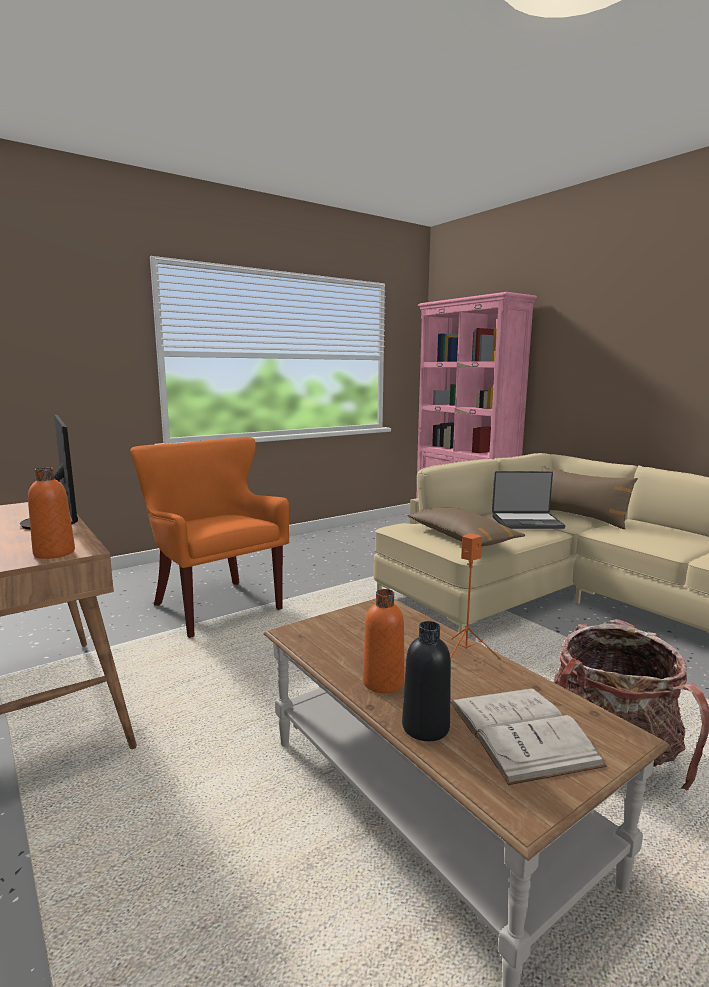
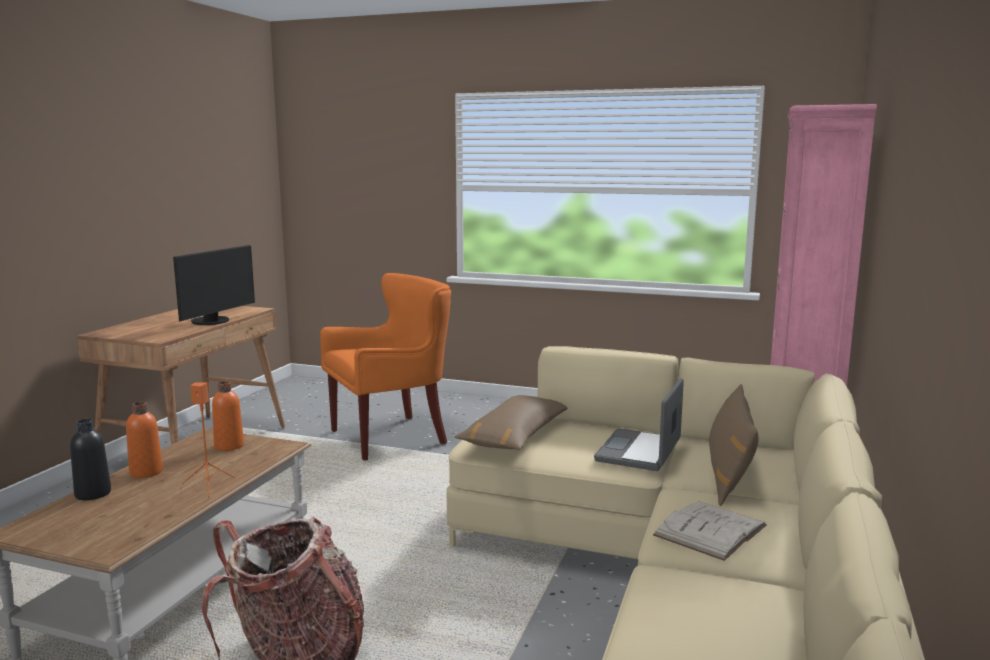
camera: 55 degrees right, 0 degrees up
(54, 553) = (150, 337): orange bottle -> orange bottle (229, 446)
(216, 606) = (392, 437): orange armchair -> orange armchair turned 45 degrees clockwise
(521, 732) = (98, 520): white book -> white book (710, 530)
(526, 522) = (640, 452): laptop -> laptop turned 60 degrees clockwise

